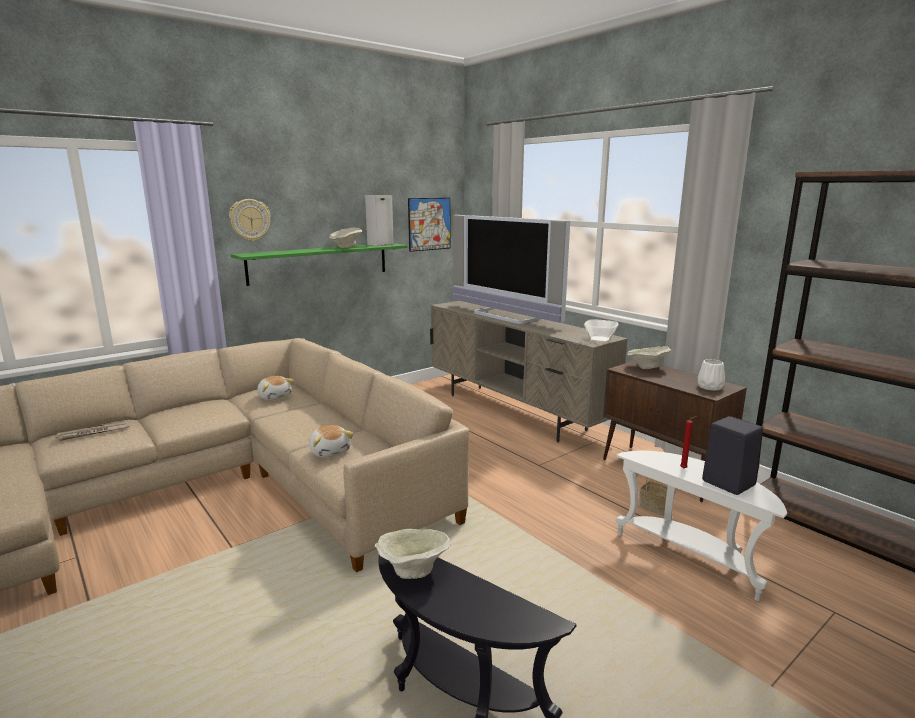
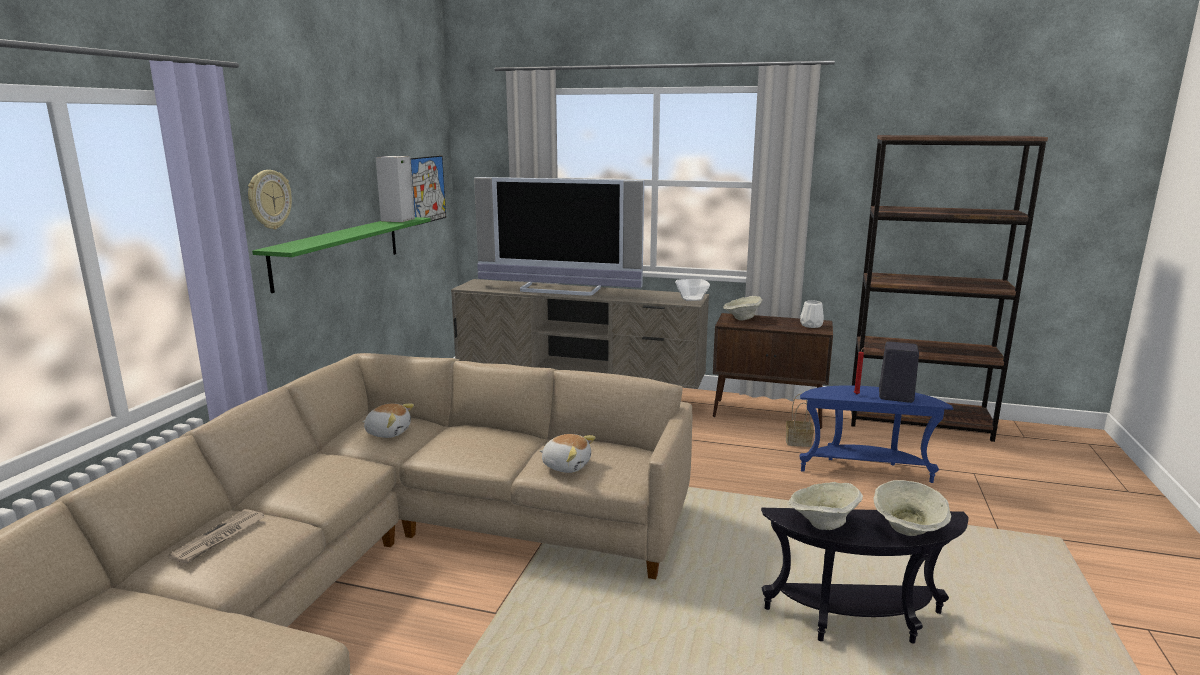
camera: 35 degrees left, 0 degrees up
(345, 247) = (371, 227): beige bowl -> beige bowl (908, 530)
(690, 556) = (863, 469): white side table -> blue side table

